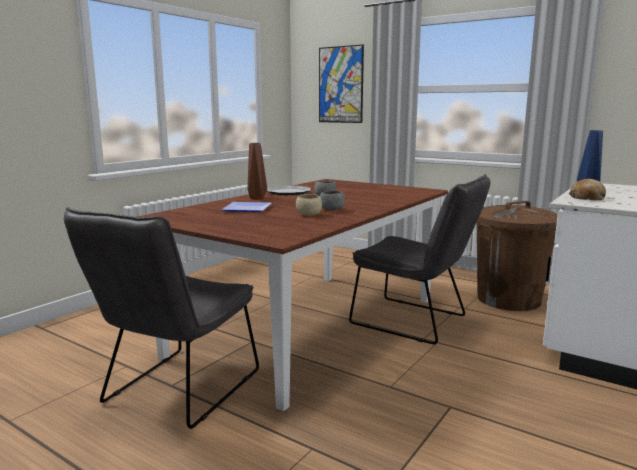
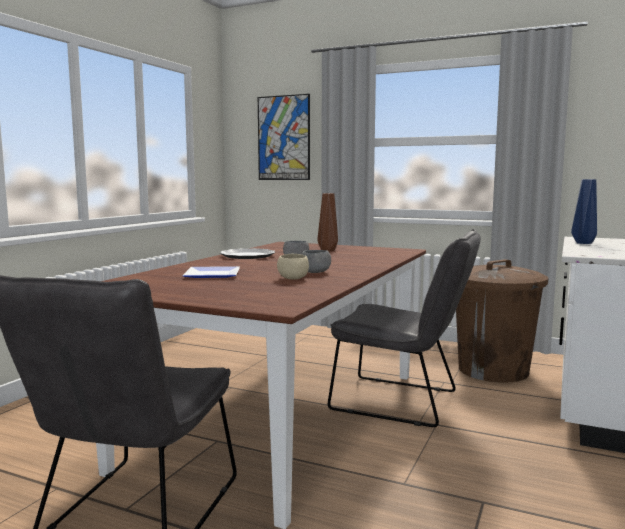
camera: 10 degrees left, 5 degrees down
(257, 198) = (215, 263): brown vase -> brown vase (327, 250)
(587, 198) = (593, 250): bread -> none

